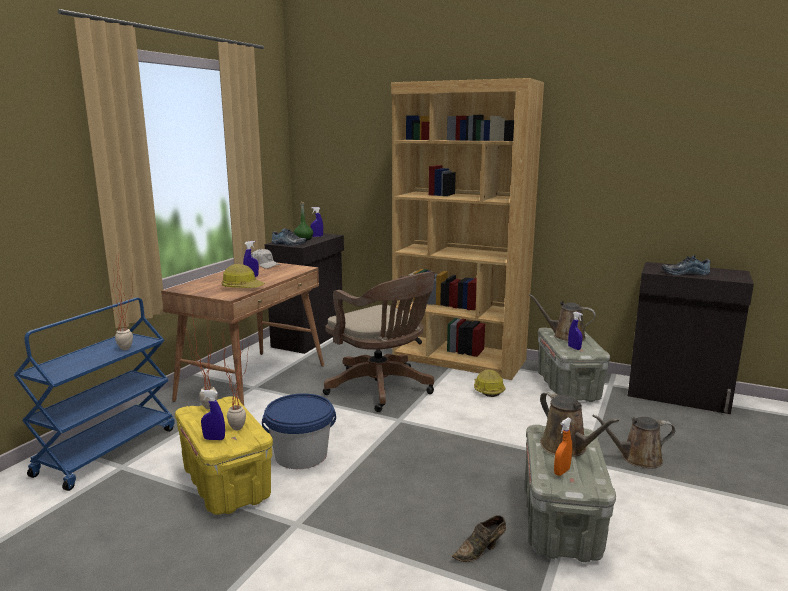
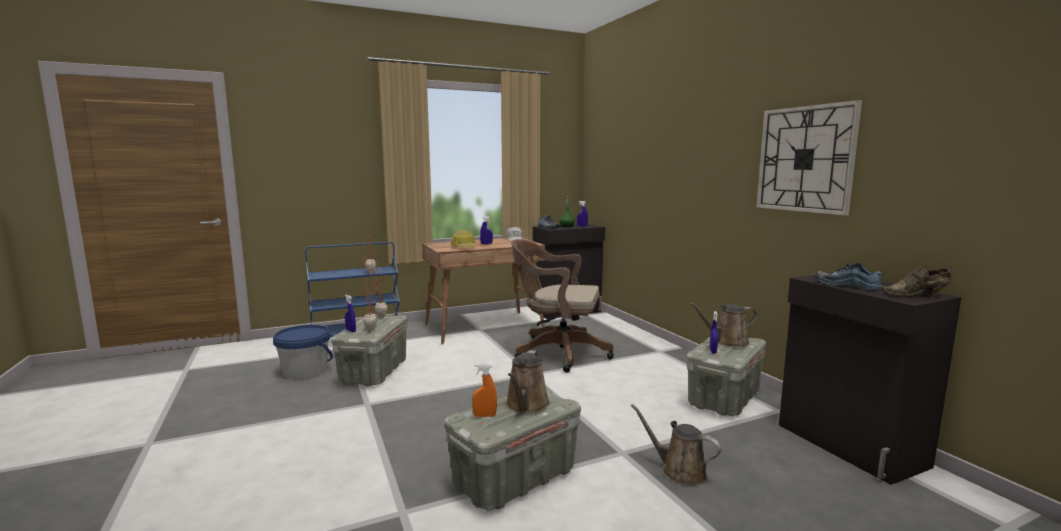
camera: 40 degrees right, 5 degrees down
(227, 484) = (374, 372): yellow storage box -> grey storage box
(301, 455) = (435, 372): blue bucket -> blue bucket (305, 371)
(382, 389) = (557, 353): brown office chair -> brown office chair turned 105 degrees clockwise
(459, 359) = (658, 351): brown bookcase -> none
(481, 551) = (430, 465): brown shoe -> brown shoe (916, 296)
(487, 390) = (640, 377): hard hat -> none
(565, 336) = (727, 342): brown watering can -> brown watering can turned 75 degrees counterclockwise
(611, 167) = (805, 159): none -> wall clock

